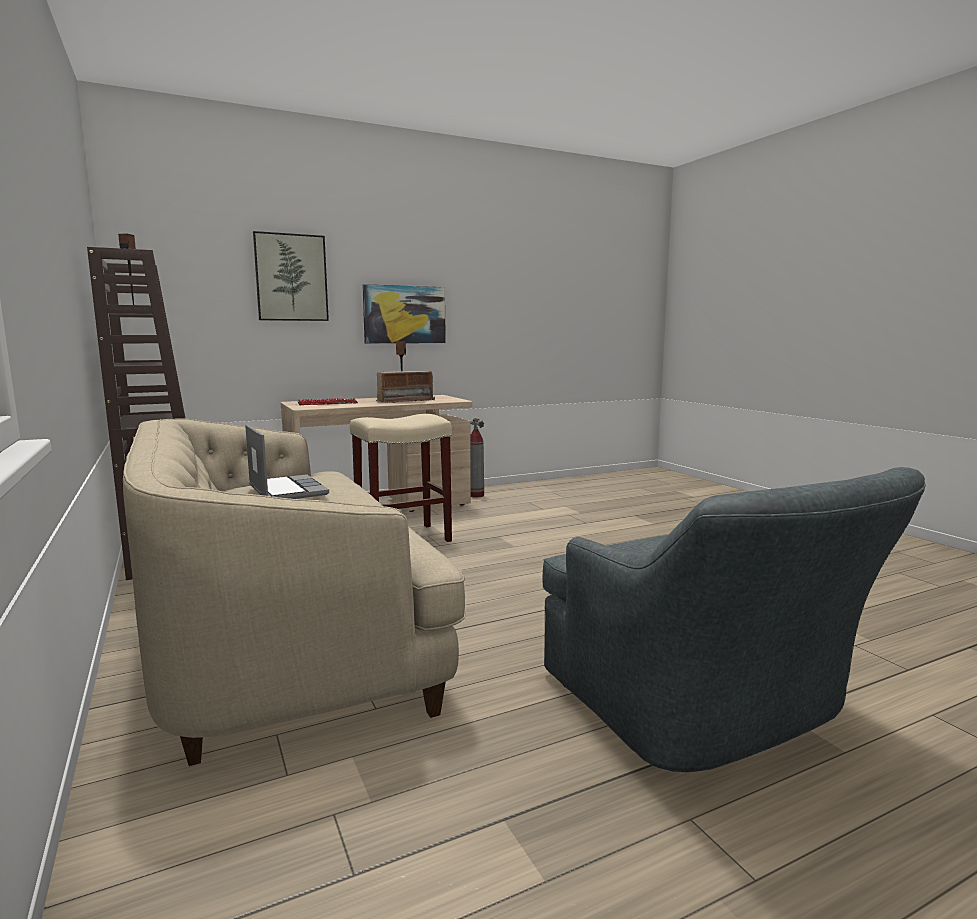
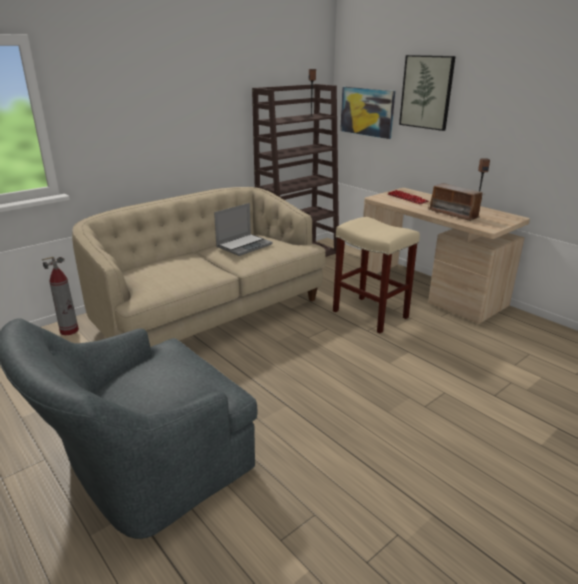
camera: 75 degrees right, 15 degrees up
(404, 314) = (511, 132): picture -> picture (367, 112)
(475, 495) = (517, 323): fire extinguisher -> fire extinguisher (69, 331)

